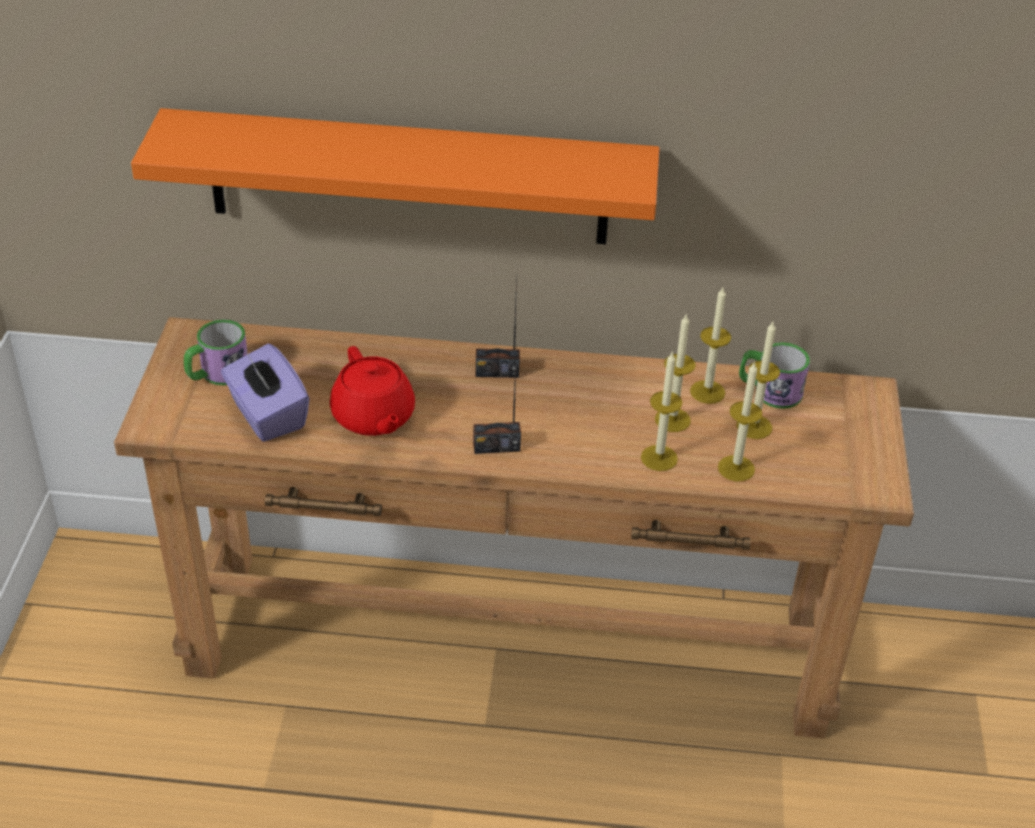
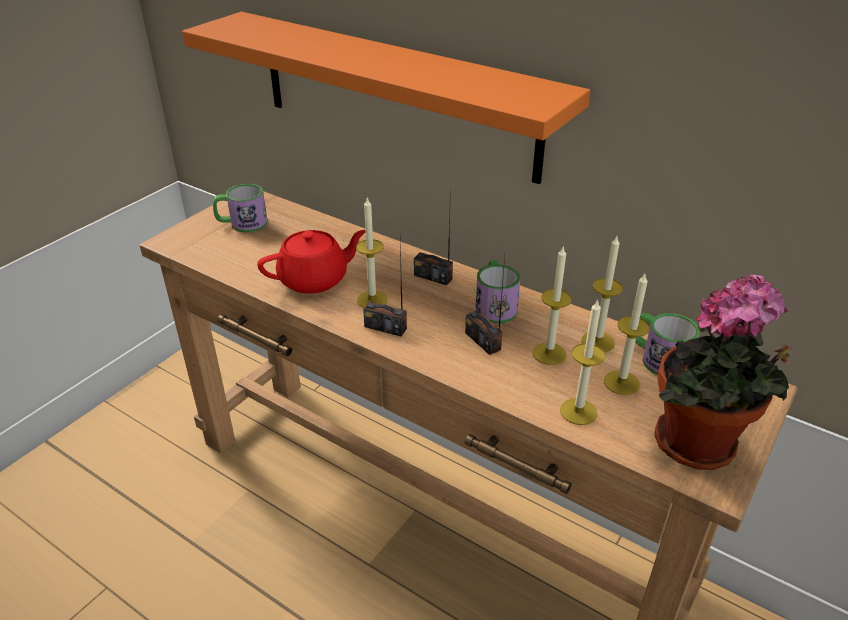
camera: 30 degrees right, 5 degrees down
(267, 415) = (246, 257): purple tissue box -> none
(373, 417) = (315, 280): red teapot -> red teapot turned 120 degrees counterclockwise
(584, 384) = (495, 305): none -> mug
(602, 428) = (483, 341): none -> radio
(659, 458) = (513, 379): candle -> candle (372, 300)
(851, 465) = (699, 448): none -> potted plant

